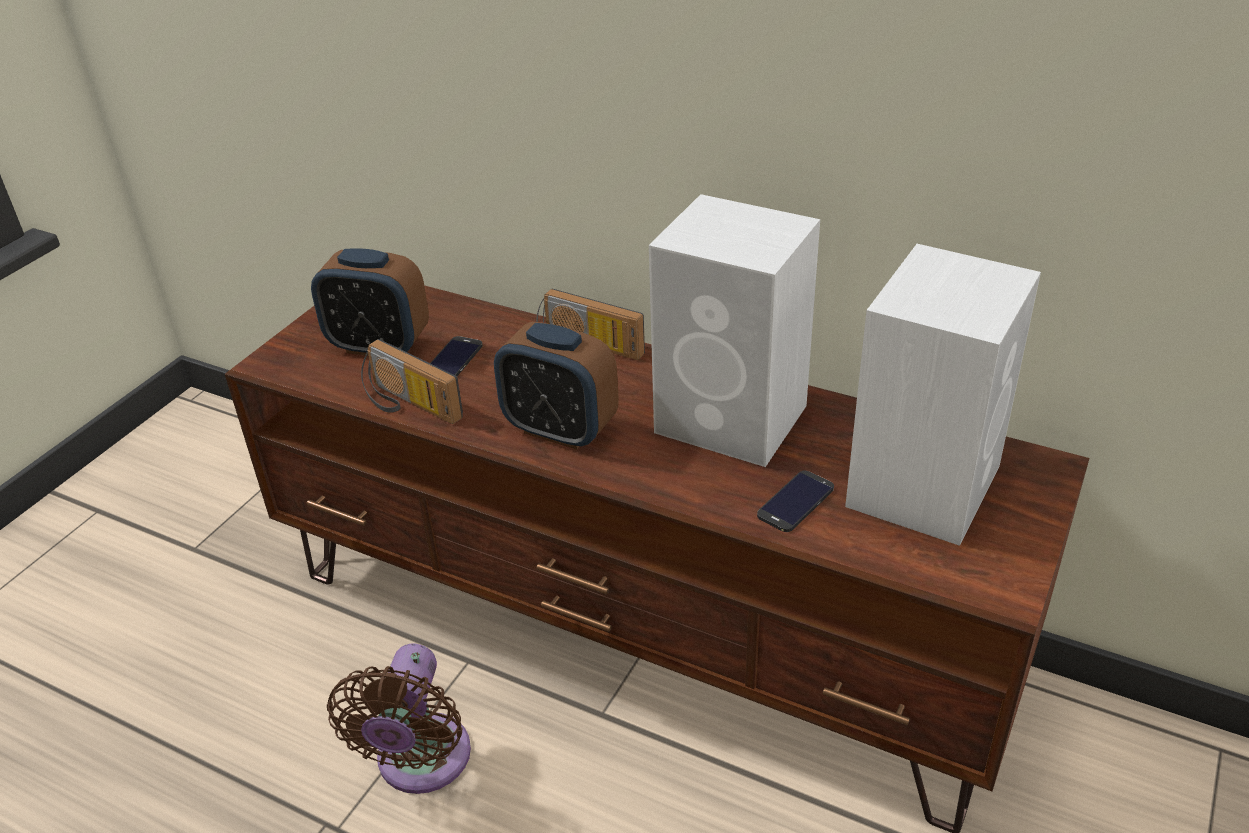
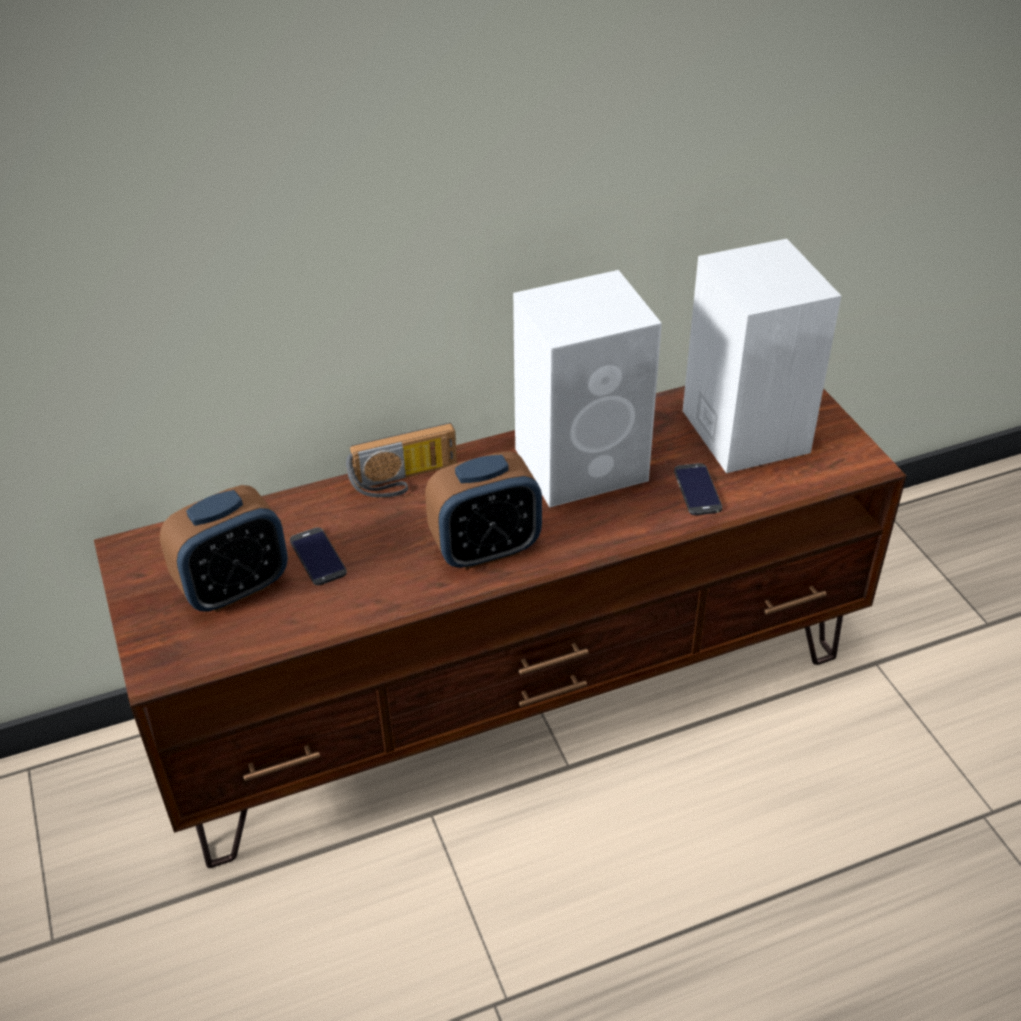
camera: 50 degrees left, 5 degrees up
(407, 405) = (343, 613): radio -> none
(420, 763) = (499, 906): brown fan -> none

